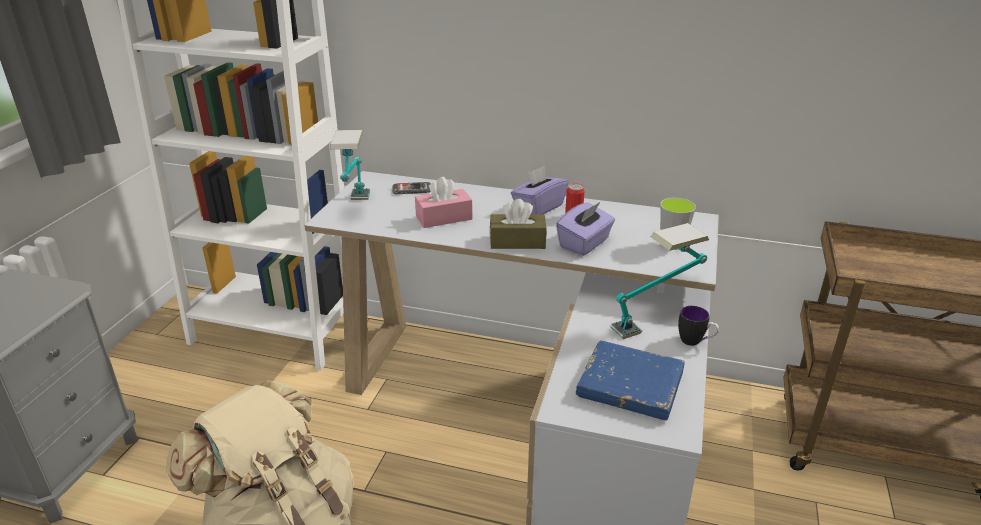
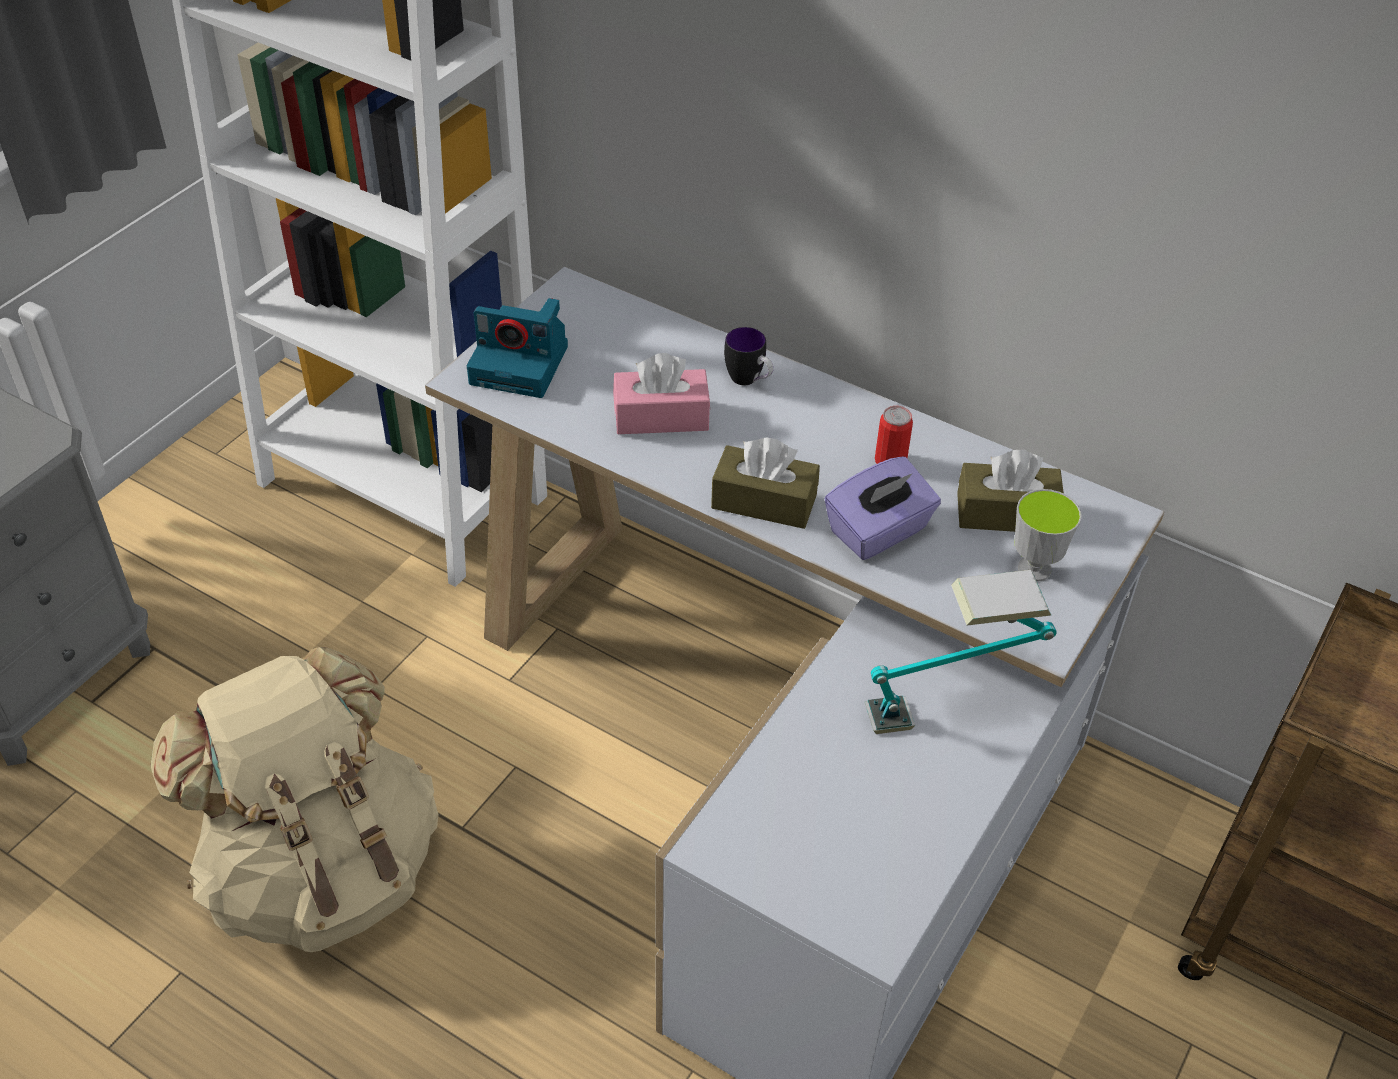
camera: 15 degrees right, 15 degrees up
(356, 209) = (522, 364): table lamp -> camera
(412, 189) = (632, 333): phone -> none
(538, 208) = (837, 425): purple tissue box -> none
(630, 385) = (843, 829): blue book -> none
(644, 227) = (1006, 513): none -> brown tissue box
(695, 342) = (996, 770): mug -> mug (749, 381)

